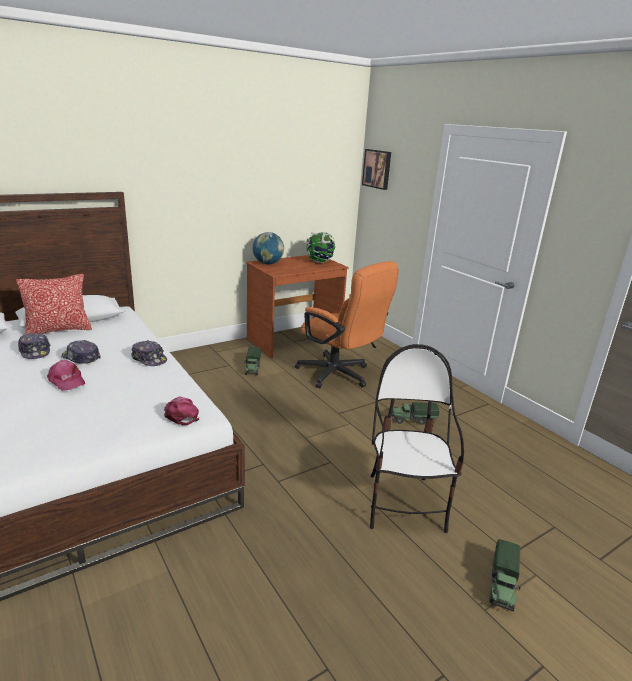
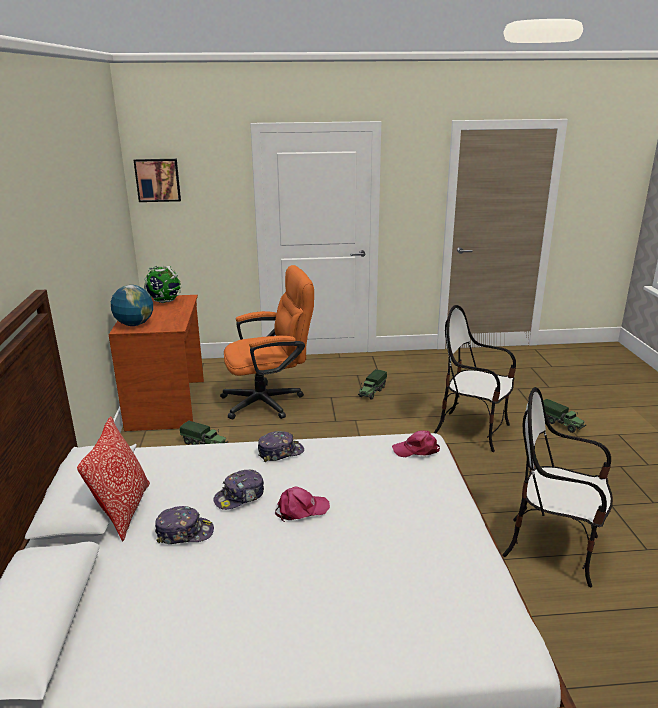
camera: 60 degrees left, 0 degrees up
(201, 610) = (552, 548): none -> chair

